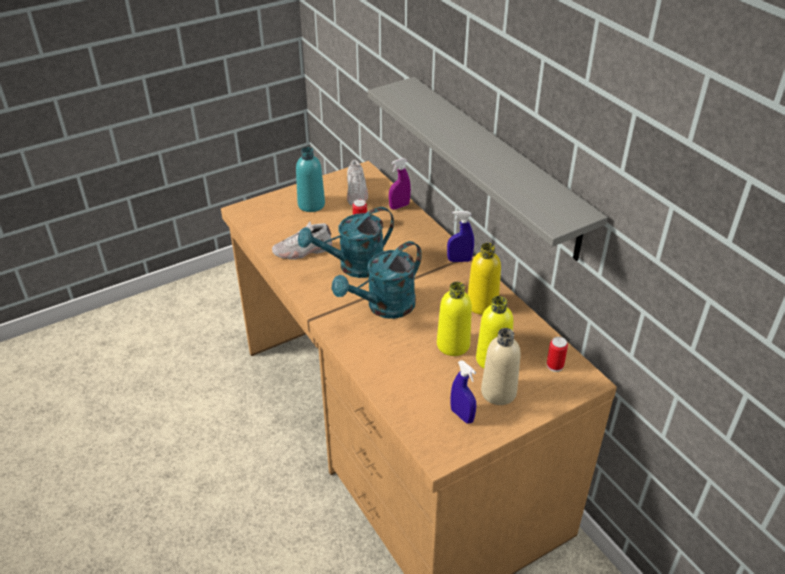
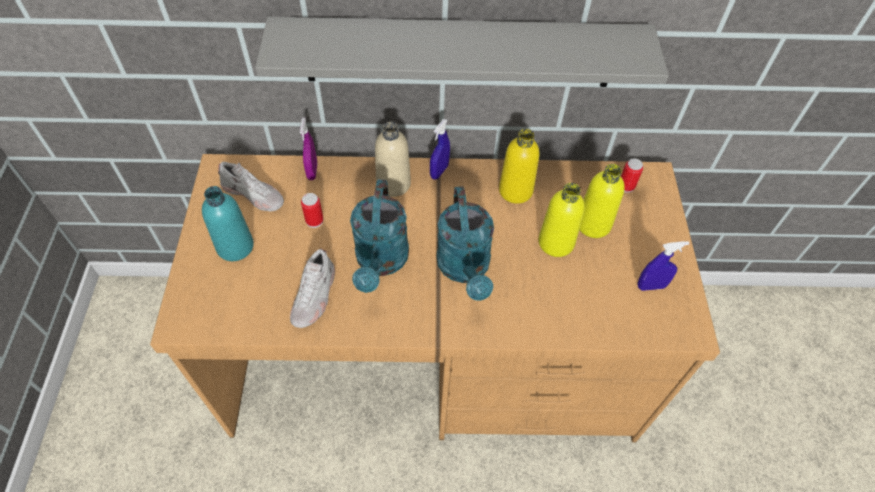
camera: 60 degrees left, 15 degrees up
(498, 392) = (637, 243): beige bottle -> beige bottle (393, 184)

